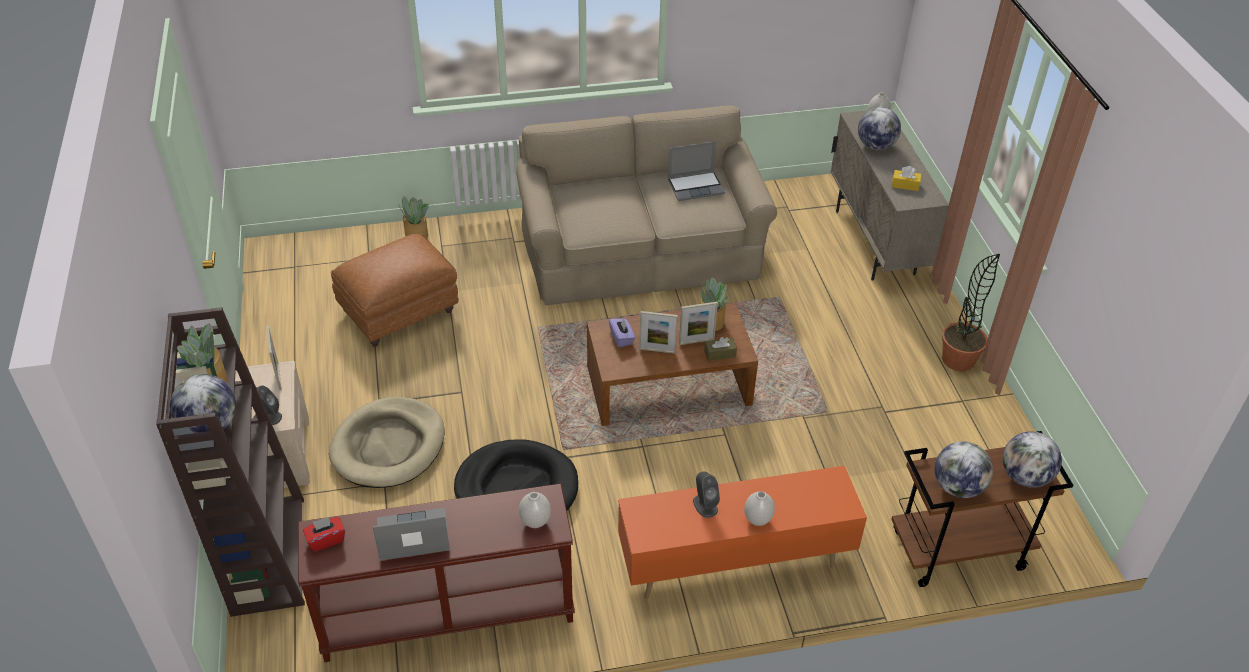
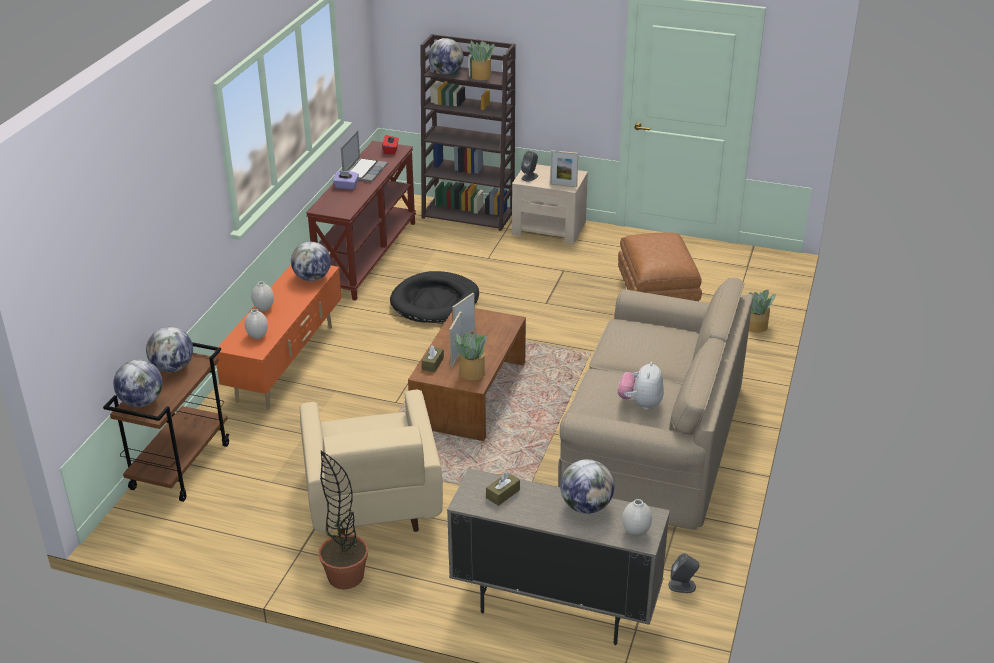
camera: 120 degrees right, 10 degrees down
(389, 446) = (518, 265): beige dog bed -> none
(535, 522) = (332, 205): white vase -> white vase (258, 336)
(621, 338) = (492, 325): purple tissue box -> purple tissue box (346, 186)
(662, 510) = (312, 278): none -> globe
(696, 186) = (640, 403): laptop -> plush toy
(705, 505) = (298, 294): grey speaker -> grey speaker (682, 586)
(868, 384) = (372, 502): none -> beige armchair
(905, 185) = (503, 494): yellow tissue box -> brown tissue box

